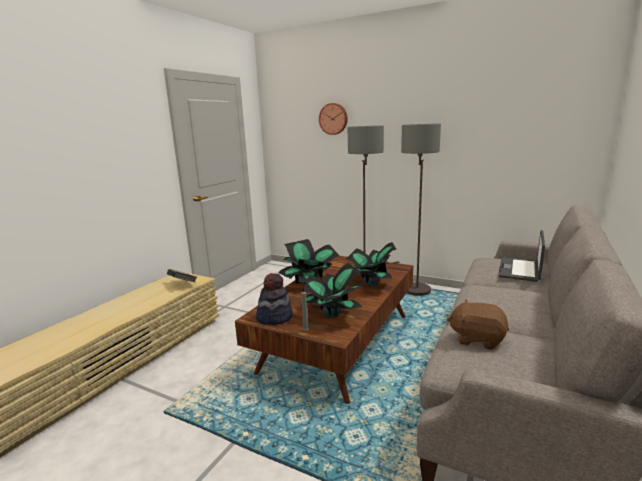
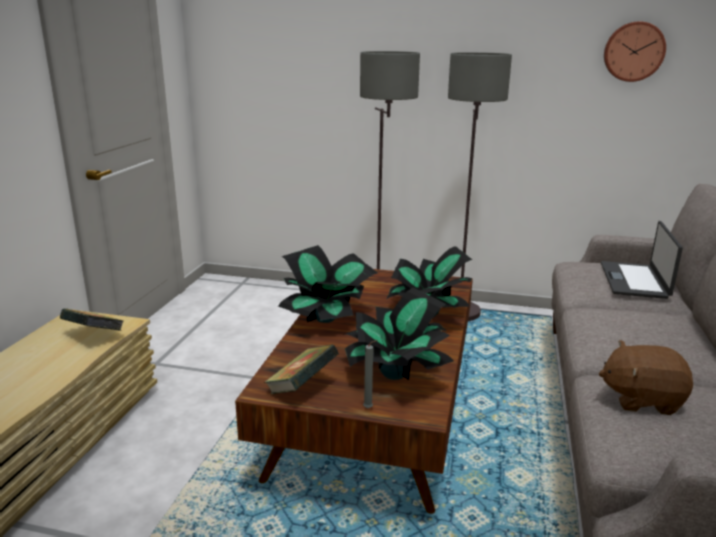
camera: 15 degrees left, 5 degrees up
(274, 317) = (302, 387): hat -> book
(333, 119) = (321, 35): wall clock -> wall clock (633, 51)

